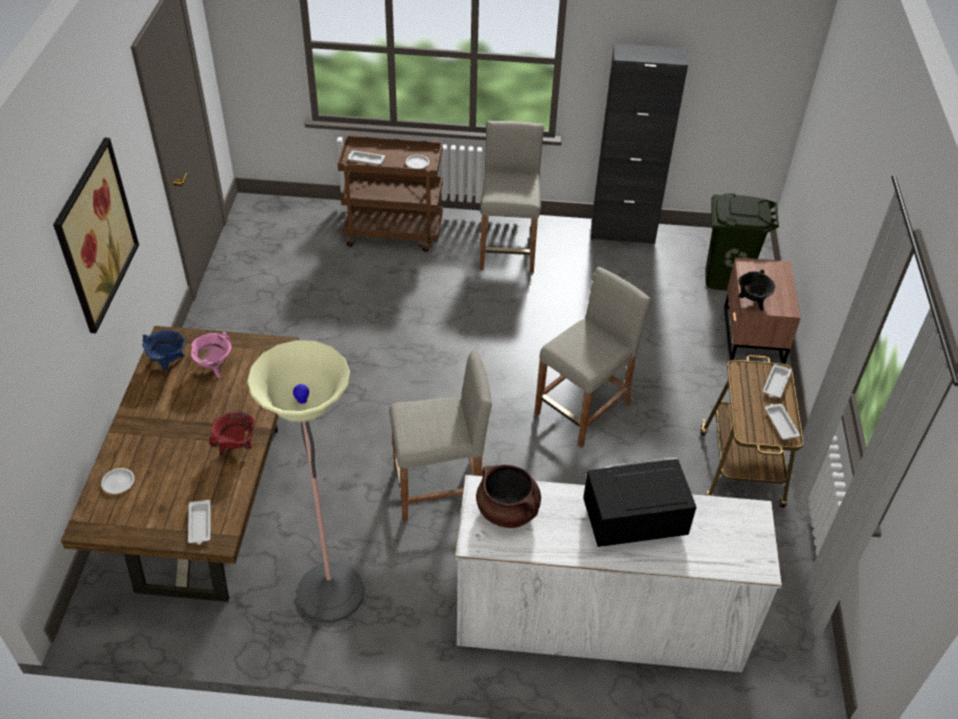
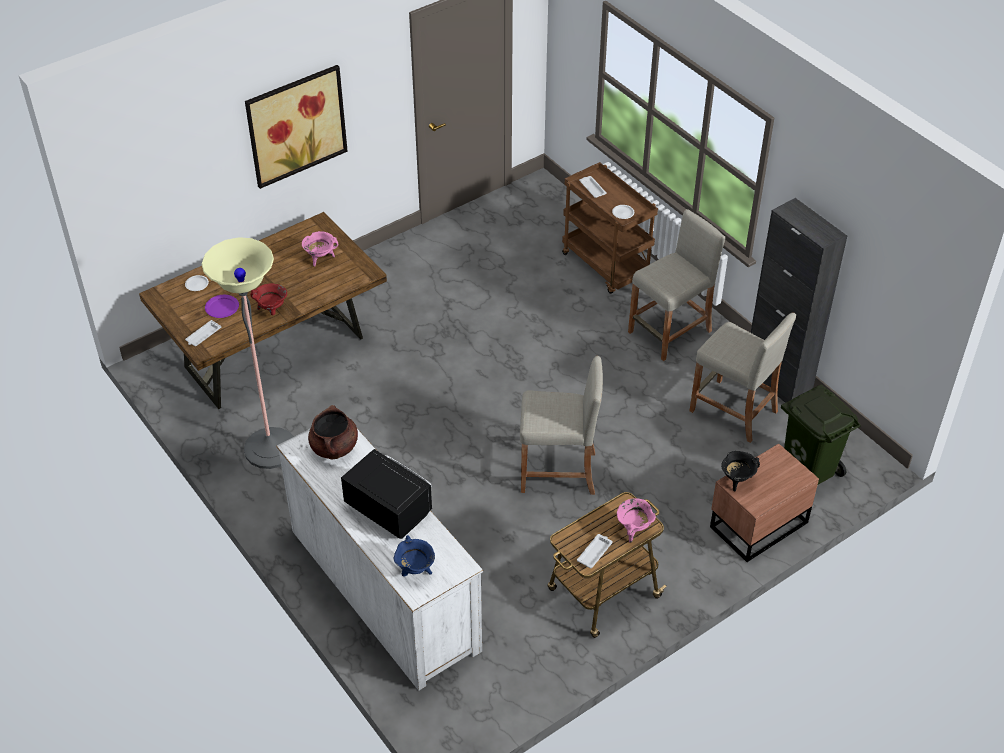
camera: 50 degrees right, 0 degrees up
(168, 363) = (302, 238): blue cooking pot -> blue cooking pot (415, 570)
(180, 483) = (222, 307): none -> purple plate
(440, 489) = (403, 445): beige stool -> beige stool (733, 411)
(776, 384) = (633, 529): white tray -> pink cooking pot

